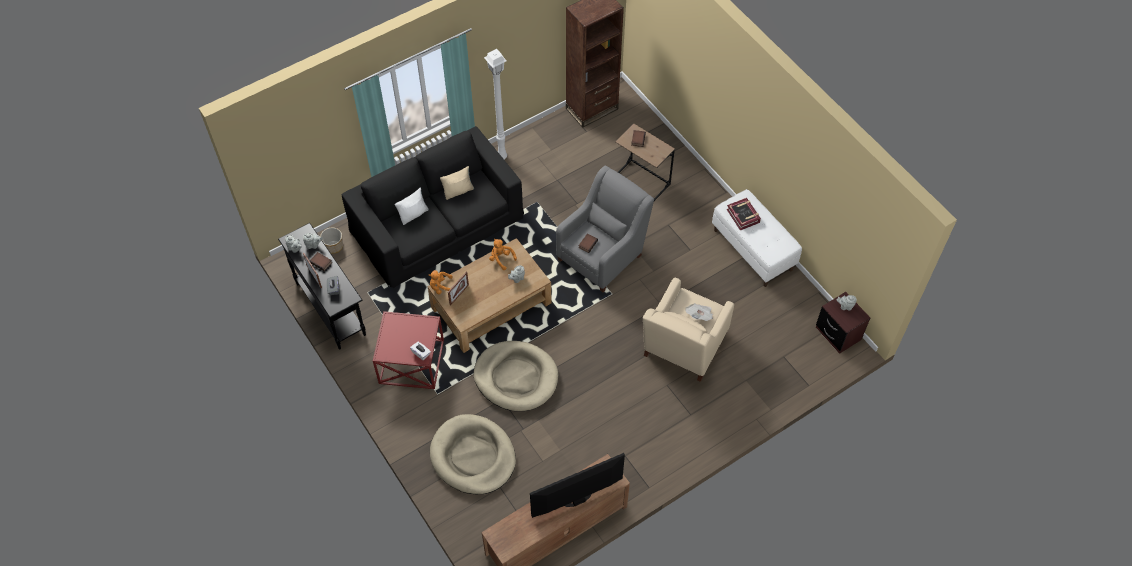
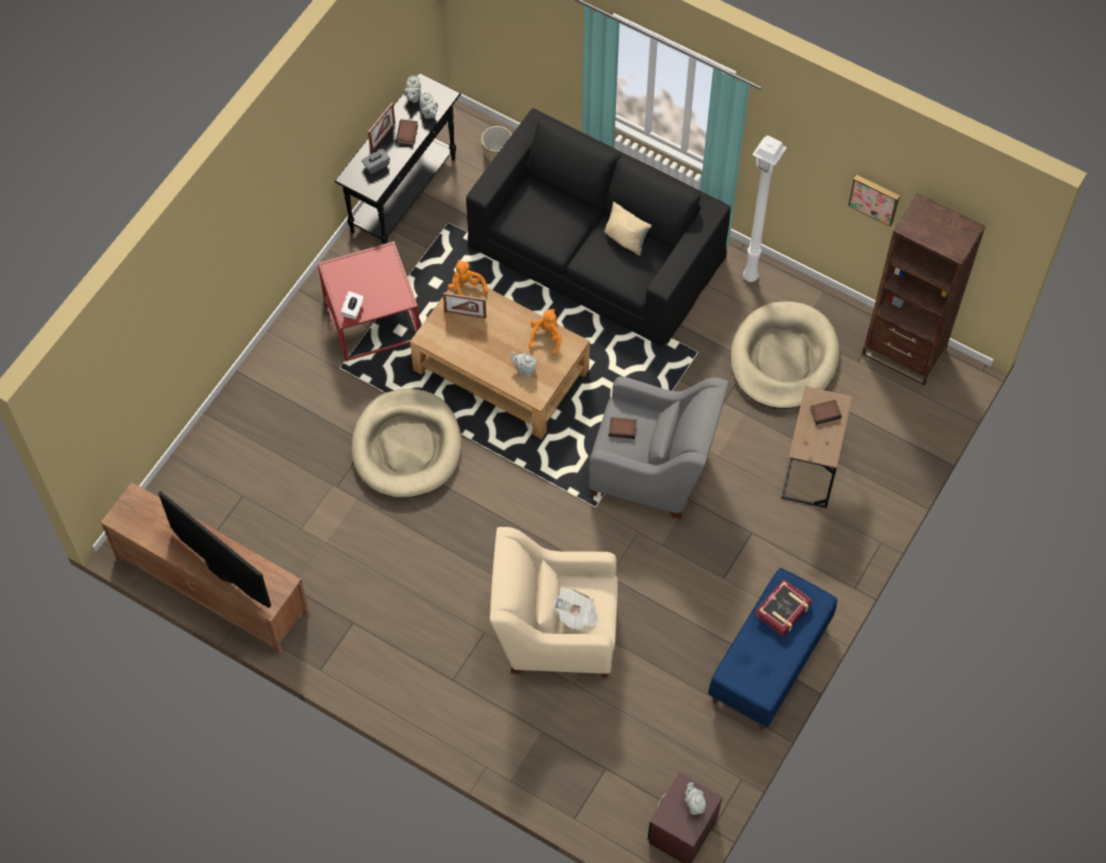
camera: 65 degrees right, 5 degrees up
(413, 214) = (560, 206): white pillow -> none
(473, 456) = (271, 447): beige dog bed -> beige dog bed (783, 359)
(542, 38) = (874, 198): none -> picture
(753, 250) = (770, 663): white bench -> blue bench

